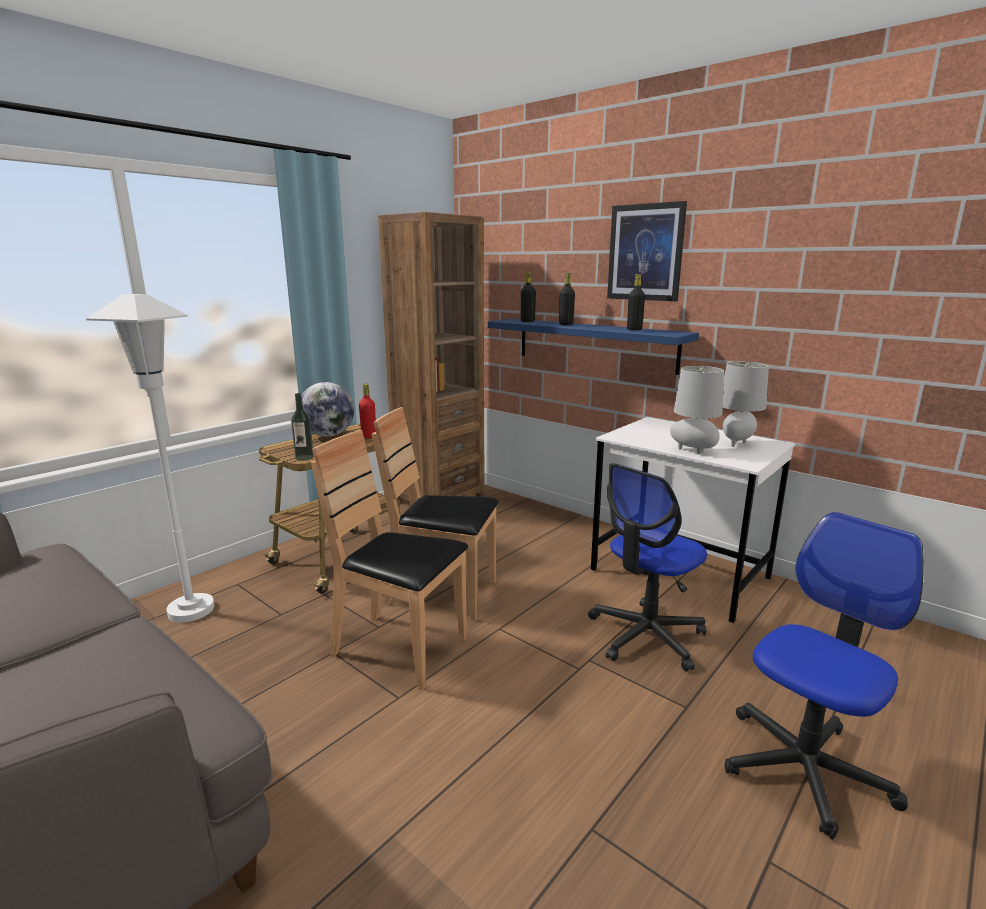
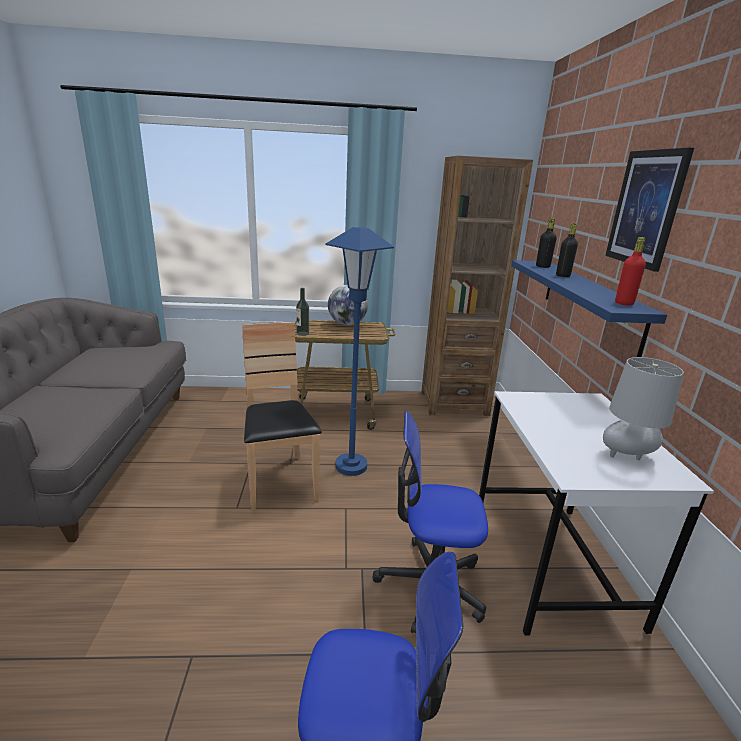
camera: 45 degrees right, 5 degrees up
(191, 610) = (236, 405): white floor lamp -> none
(369, 436) = (367, 333): red bottle -> red bottle (624, 303)
(442, 594) = (351, 466): brown chair -> blue floor lamp
(634, 330) = (602, 295): black bottle -> none
(693, 451) = (551, 440): grey table lamp -> none

